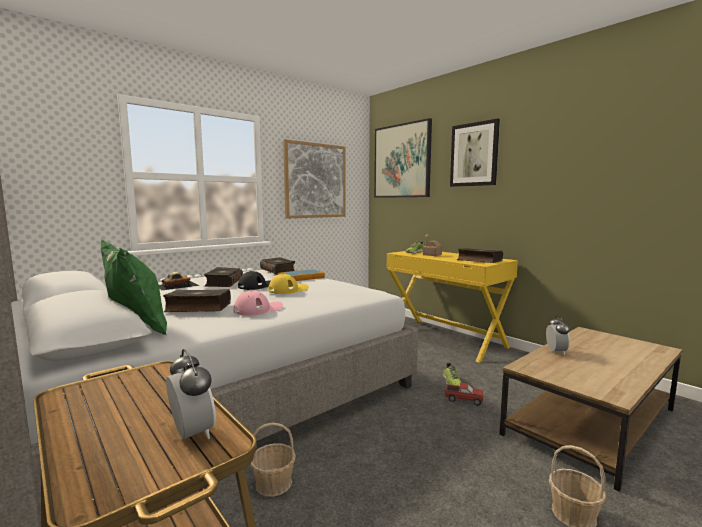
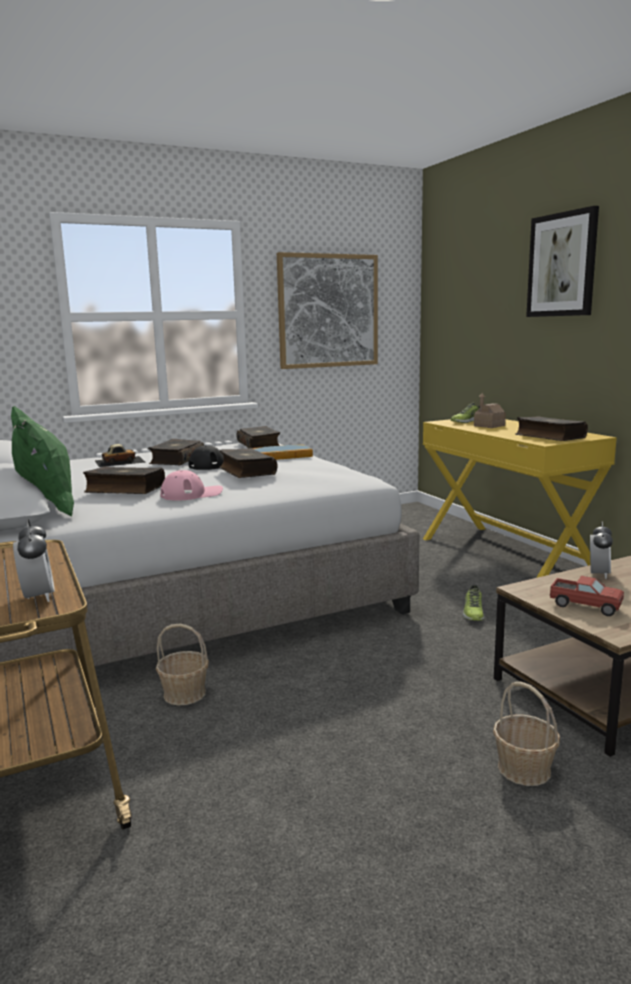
camera: 15 degrees right, 5 degrees up
(288, 290) = (246, 471): yellow cap -> book
(402, 161) = (464, 275): picture -> none
(463, 400) = (474, 635): toy truck -> toy truck (585, 606)

